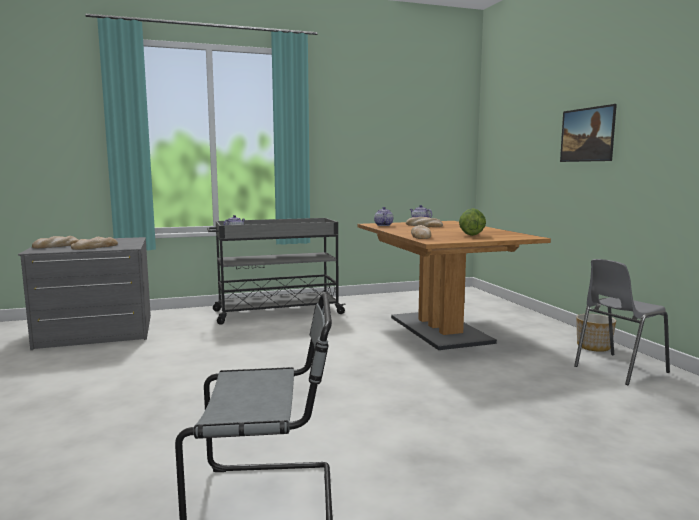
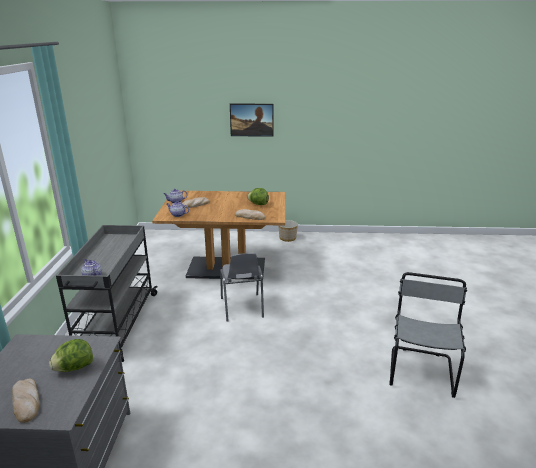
camera: 70 degrees left, 15 degrees up
(95, 247) = (74, 368): bread -> lettuce
(618, 369) = (319, 244): grey chair -> grey chair (242, 308)

